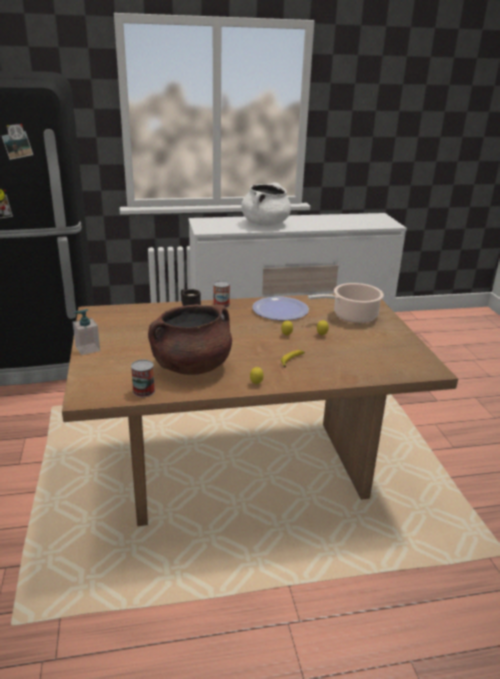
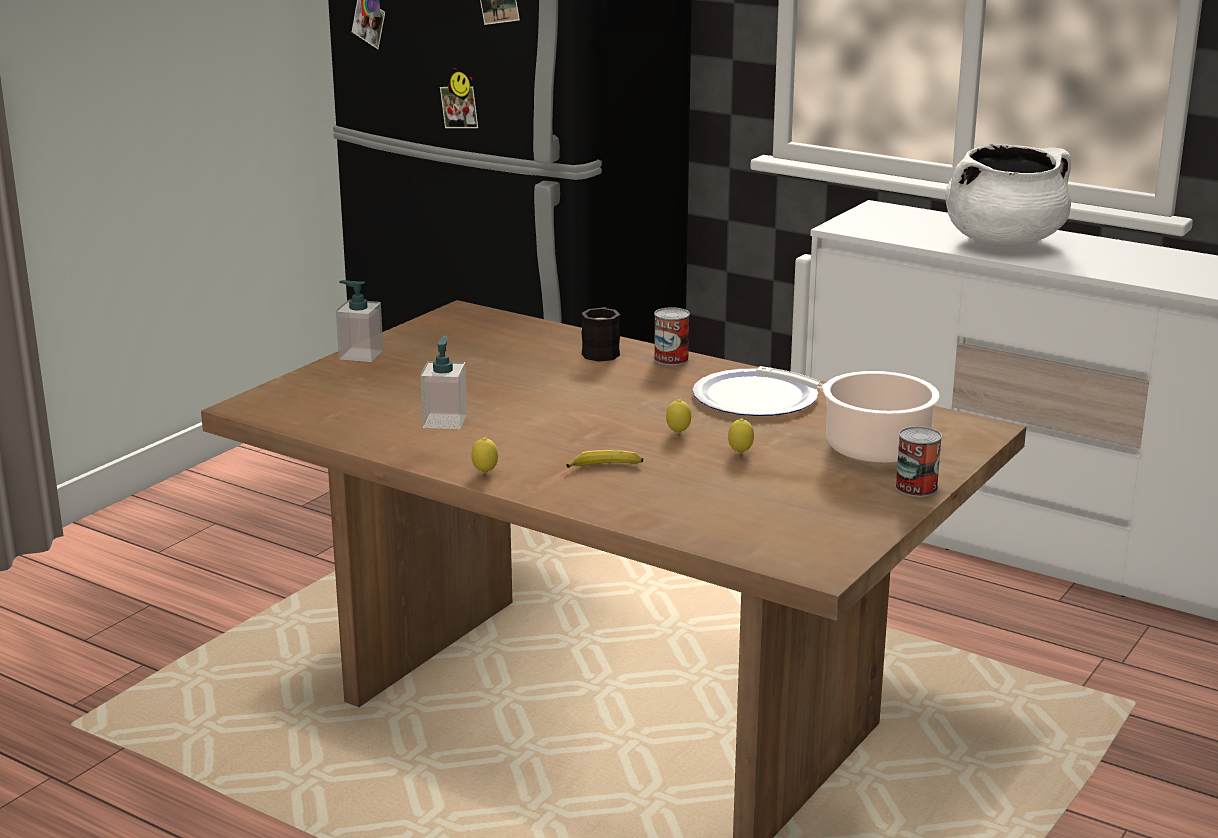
camera: 45 degrees right, 5 degrees down
(144, 391) = (327, 425): can -> can (916, 488)
(191, 367) = (445, 421): brown cooking pot -> soap dispenser

